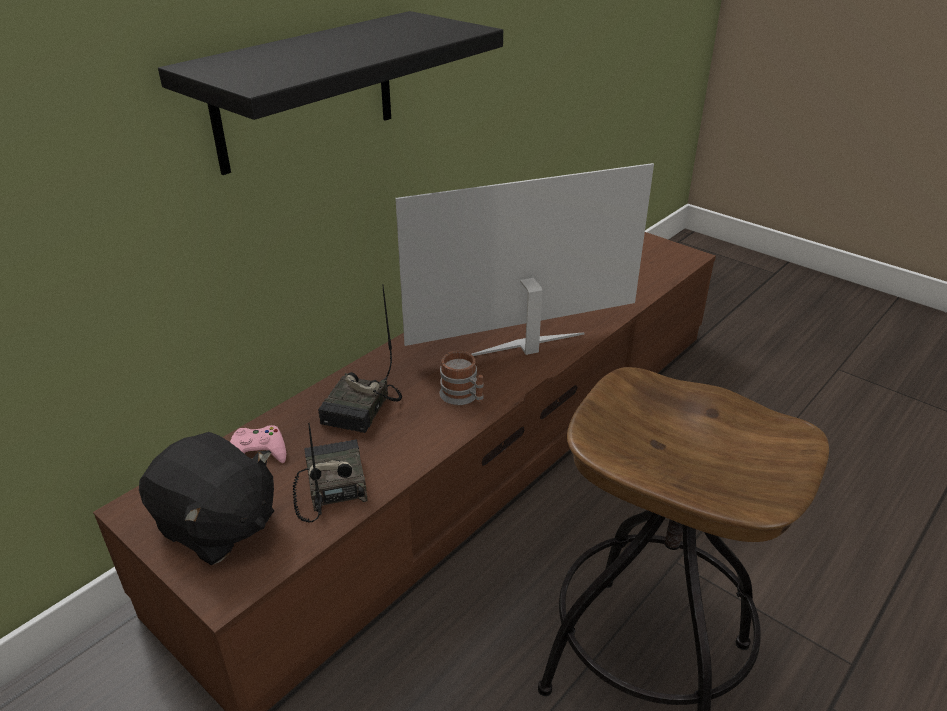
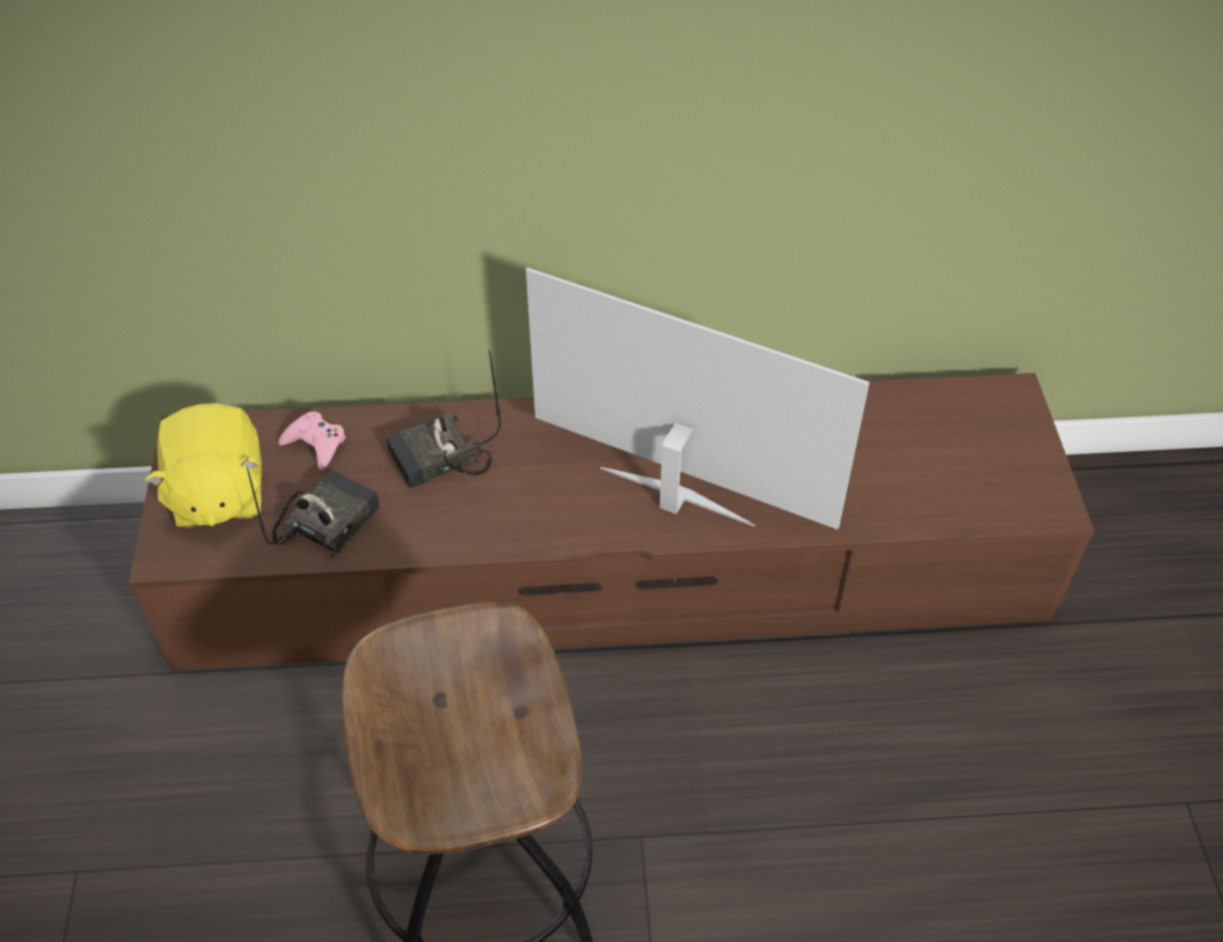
camera: 45 degrees right, 15 degrees up
(217, 526) = (218, 494): black plush toy -> yellow plush toy
(305, 91) = (459, 115): black shelf -> none
(463, 397) = (537, 513): mug -> none

